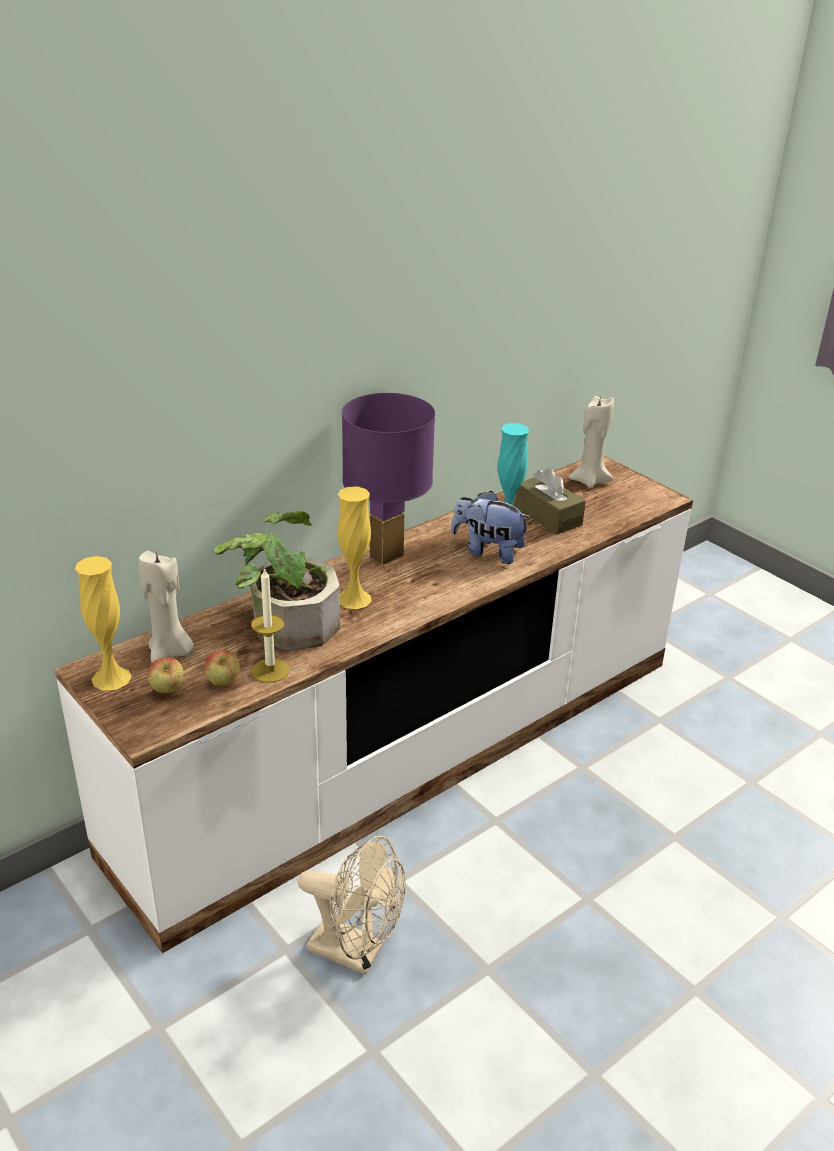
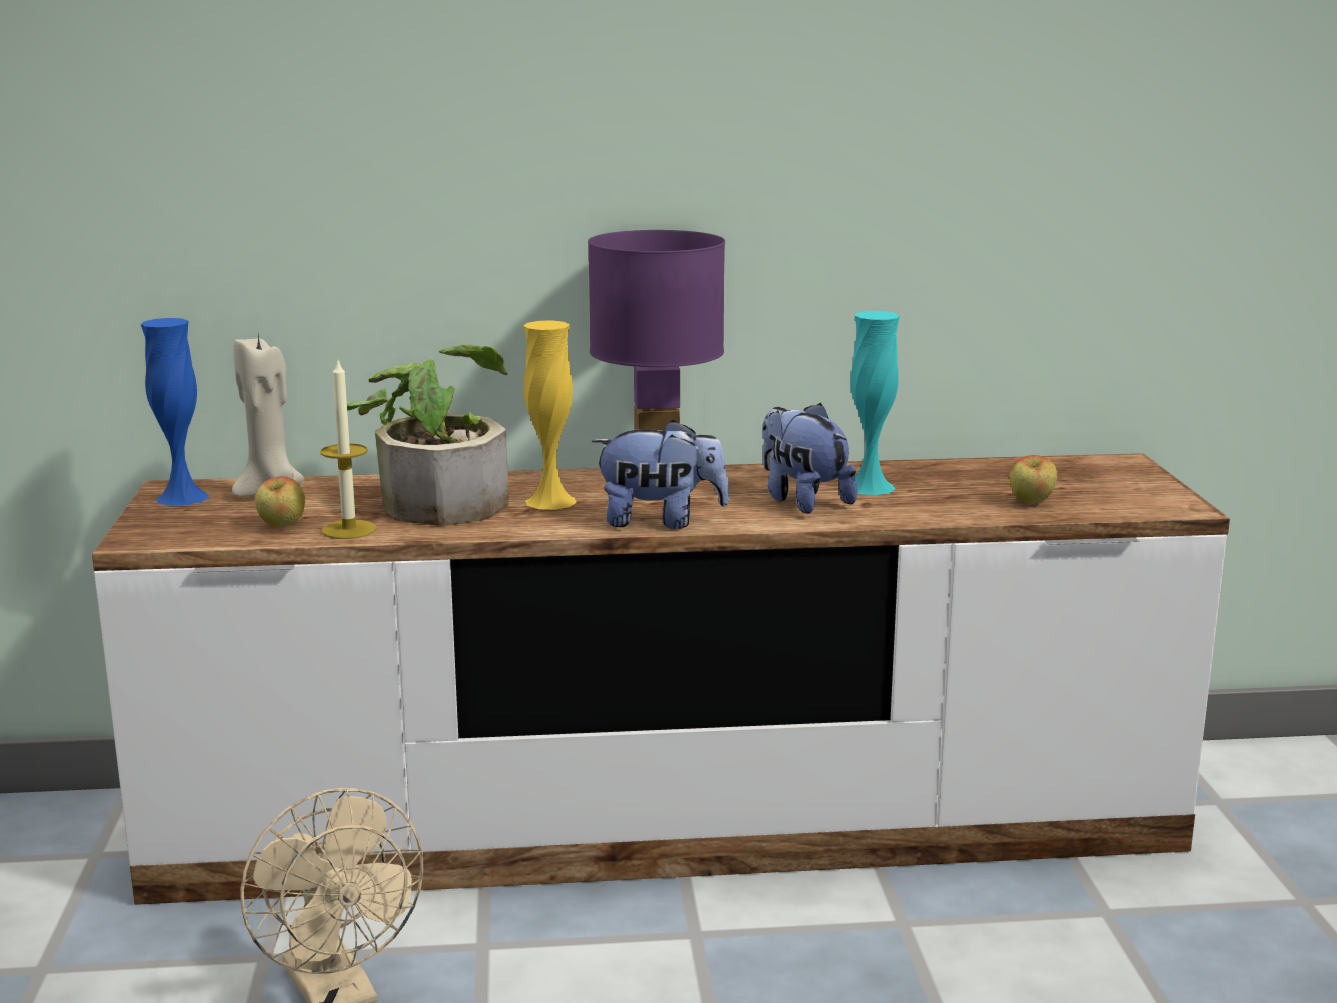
camera: 35 degrees right, 15 degrees down
(111, 678) = (182, 497): yellow vase -> blue vase
(167, 691) = (217, 518): apple -> apple (1031, 503)
(438, 597) = (661, 521): none -> plush toy
(548, 516) = (950, 489): brown tissue box -> none
(589, 481) = (1078, 472): beige candle -> none

